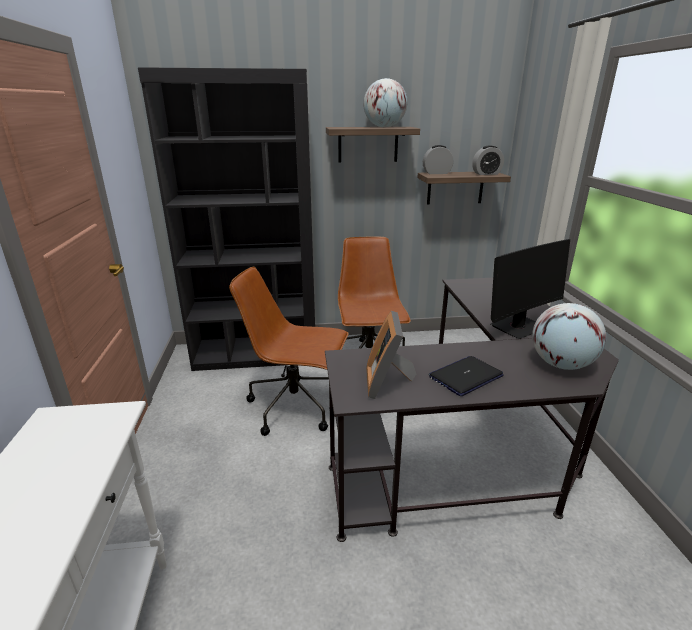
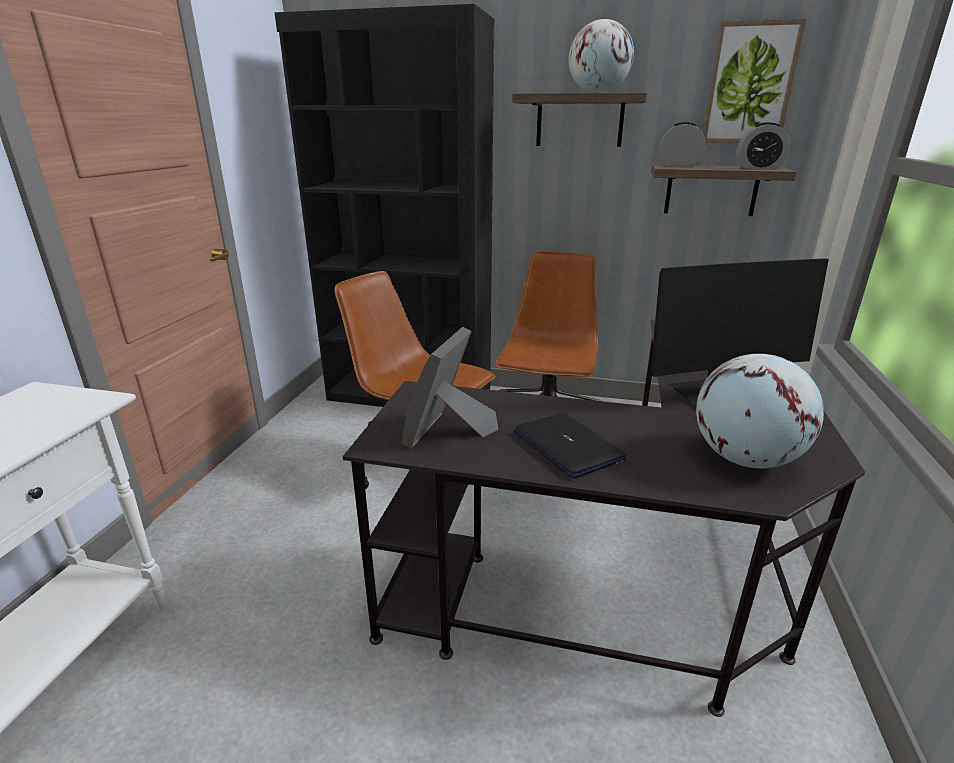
camera: 20 degrees right, 0 degrees up
(465, 376) = (568, 446): laptop -> laptop turned 75 degrees clockwise
(474, 120) = (749, 84): none -> picture

